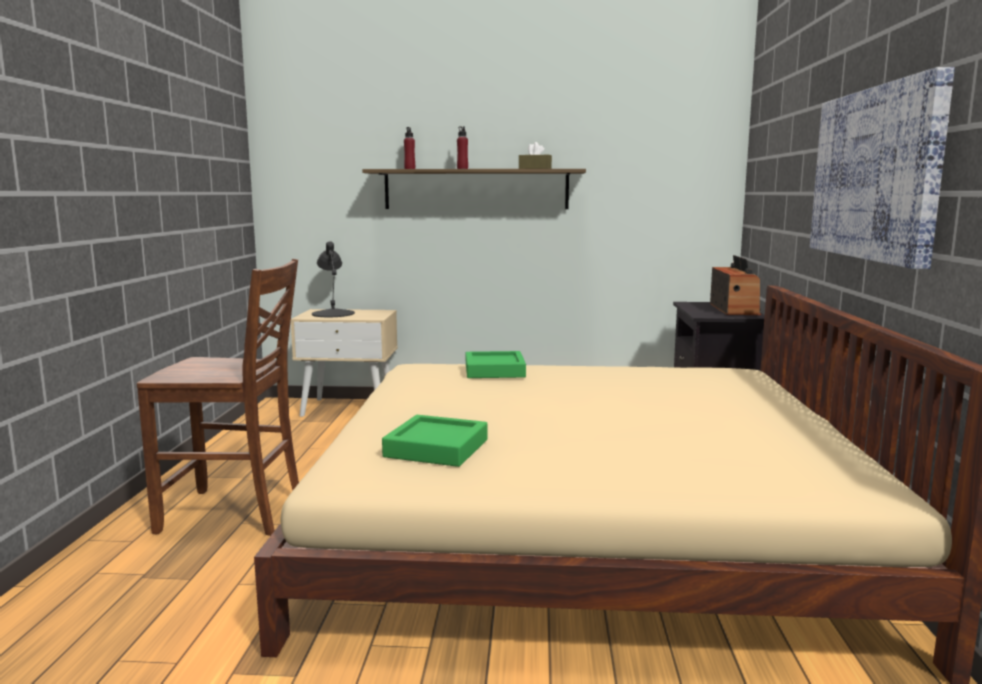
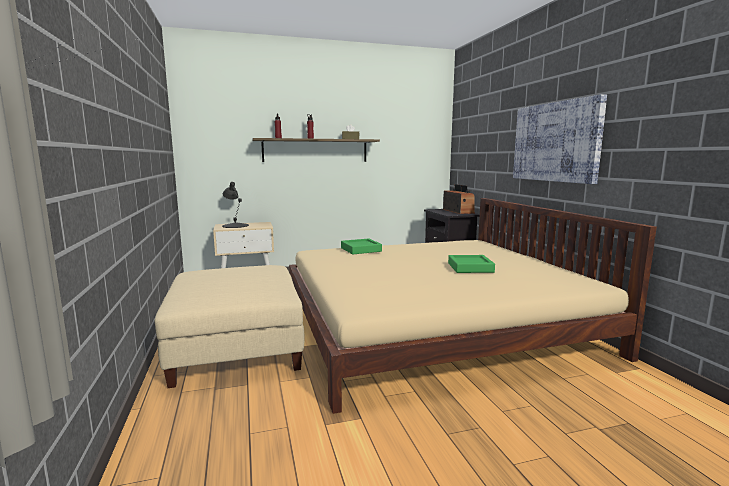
camera: 20 degrees left, 0 degrees up
(235, 514) = (237, 347): brown chair -> beige ottoman
(436, 448) = (387, 288): green tray -> green tray (470, 268)

